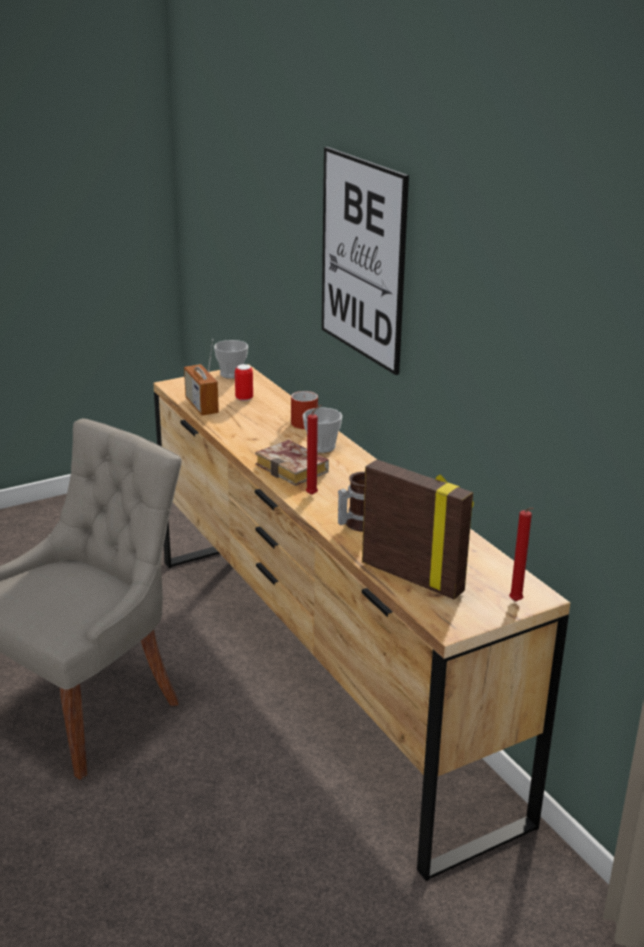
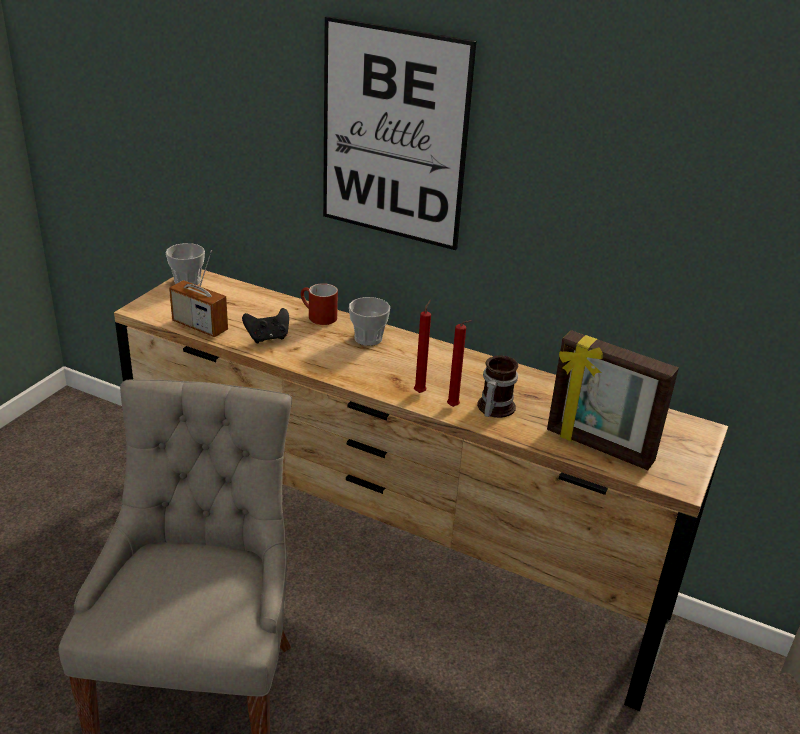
camera: 35 degrees left, 5 degrees up
(242, 426) = (268, 338): none -> black game controller
(244, 398) = (233, 306): can -> none
(295, 469) = (373, 370): book -> none
(413, 577) = (598, 447): picture frame -> picture frame turned 150 degrees counterclockwise
(516, 602) = (696, 441): red candle -> red candle (454, 407)

